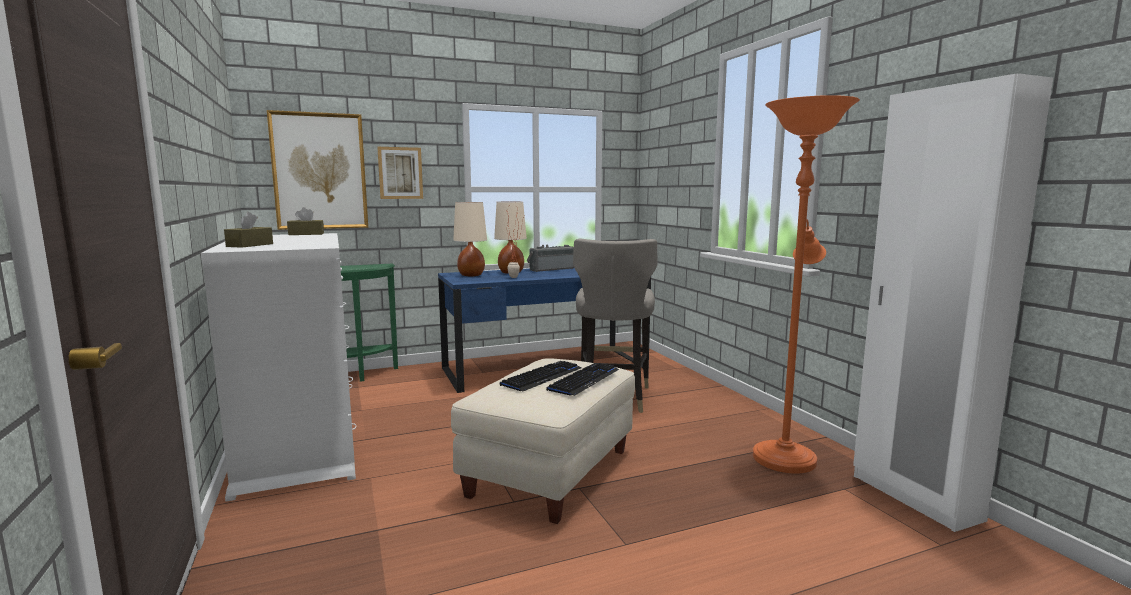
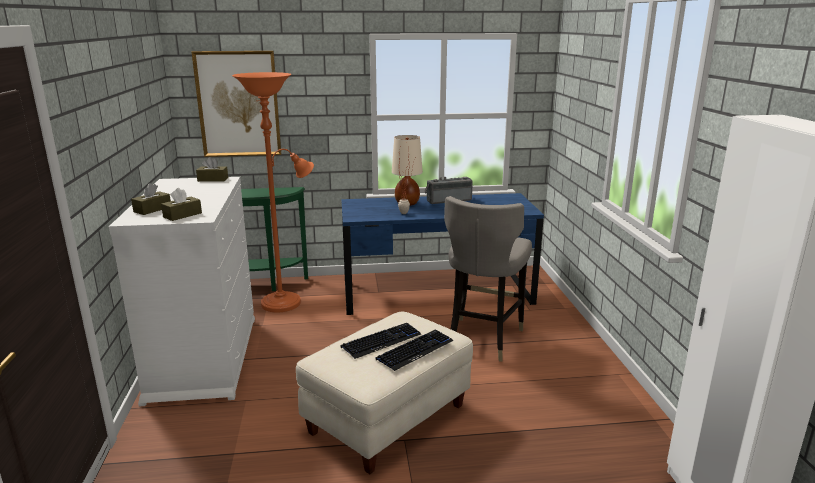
camera: 15 degrees right, 10 degrees up
(294, 246) = (182, 215): none -> brown tissue box
(400, 173) = (310, 104): picture -> none
(471, 275) = (368, 206): beige table lamp -> none
(785, 455) = (612, 435): orange floor lamp -> orange floor lamp (285, 301)

